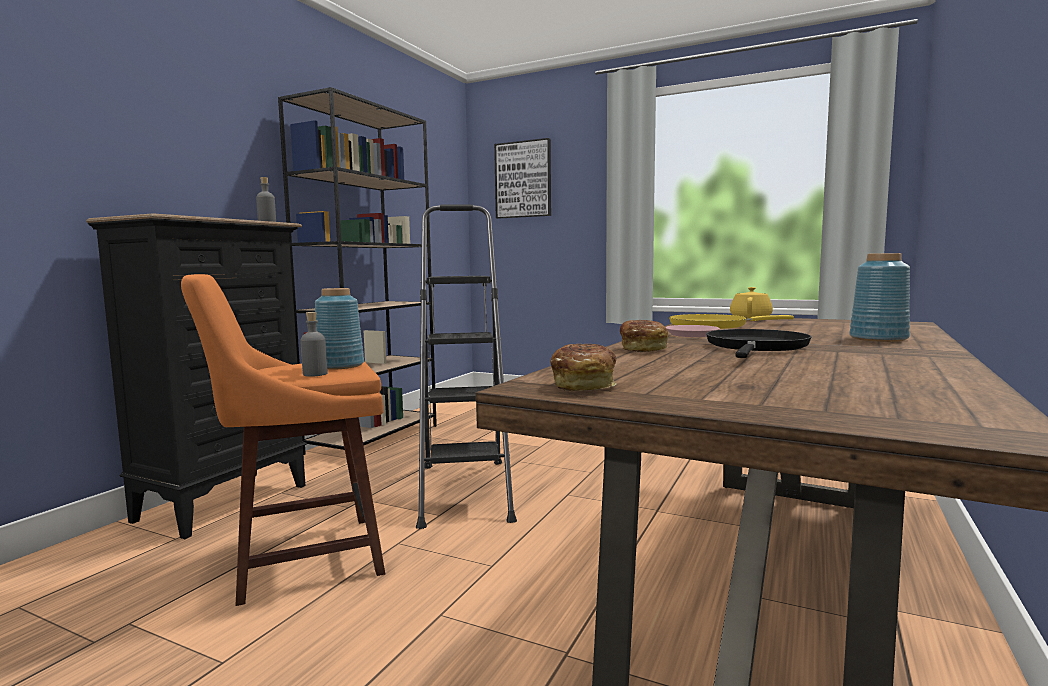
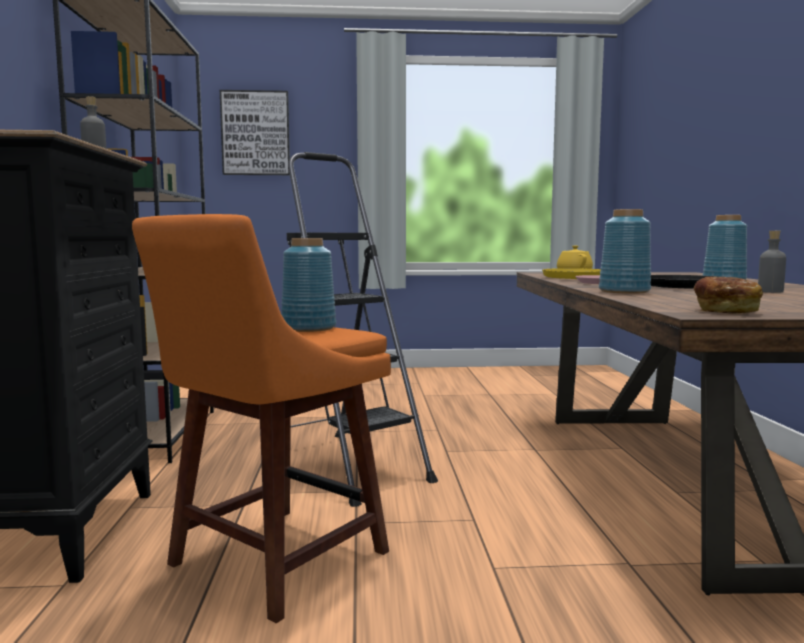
camera: 30 degrees left, 0 degrees up
(315, 374) = (318, 336): grey bottle -> grey bottle (770, 291)
(643, 349) = (623, 291): bread -> blue vase

